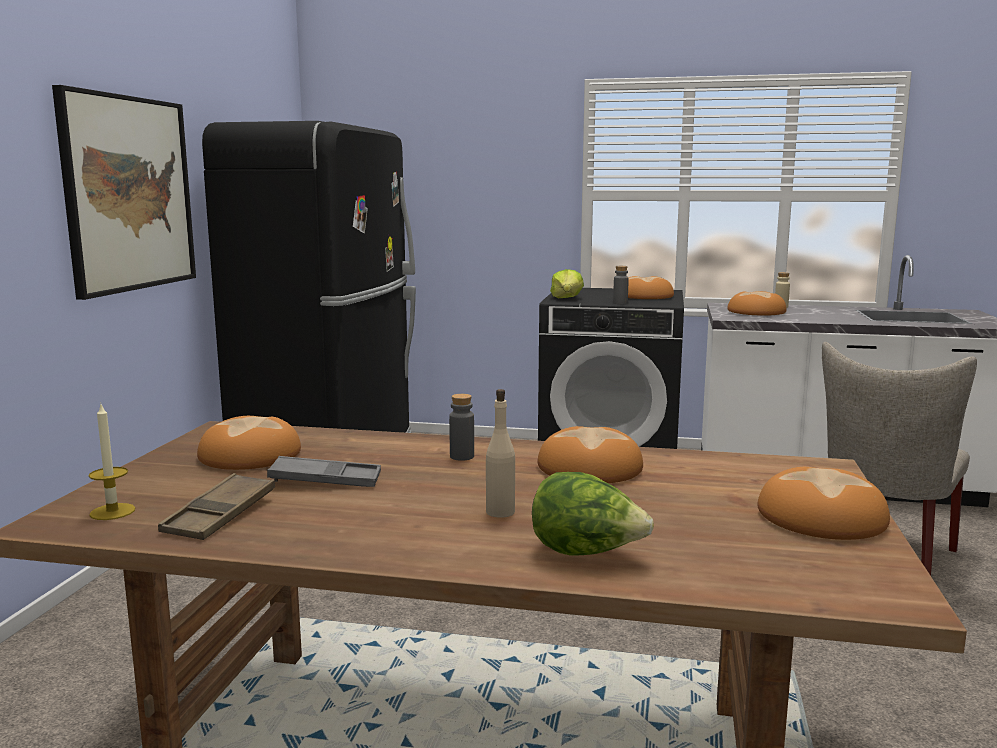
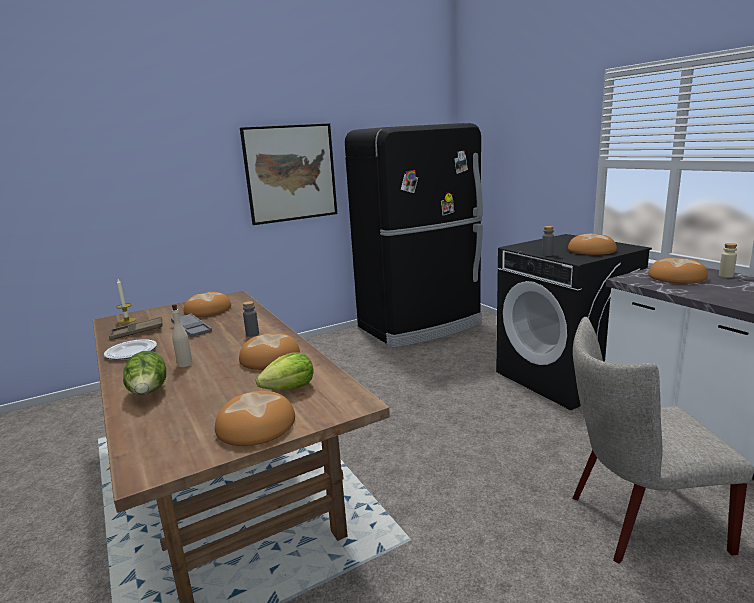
camera: 50 degrees right, 5 degrees up
(332, 535) = (131, 352): none -> plate
(567, 298) = (529, 245): lettuce -> lettuce (289, 388)

